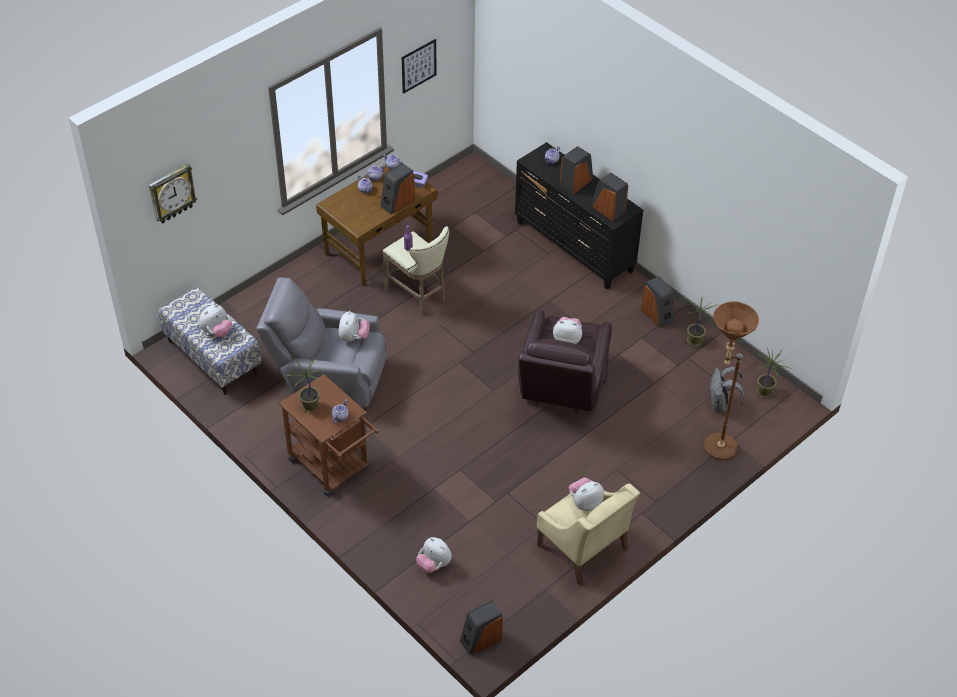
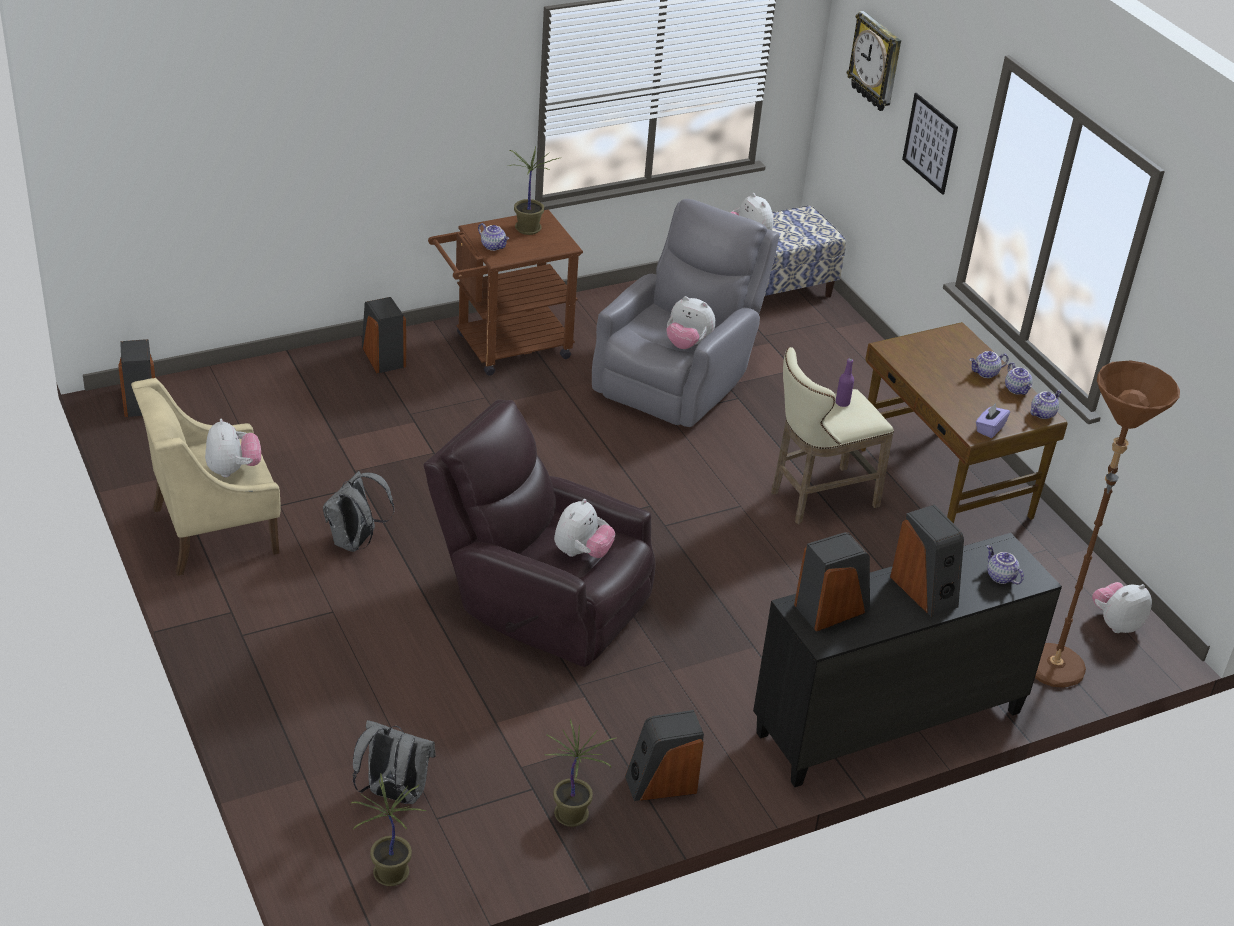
camera: 105 degrees right, 10 degrees down
(397, 203) = (943, 397): speaker -> speaker (382, 357)
(418, 66) = (1185, 335): picture -> picture (930, 143)
(434, 564) = (286, 392): plush toy -> plush toy (1115, 623)
(557, 479) = (355, 542): none -> grey backpack
(712, 447) = (306, 746): brown floor lamp -> brown floor lamp (1055, 658)

